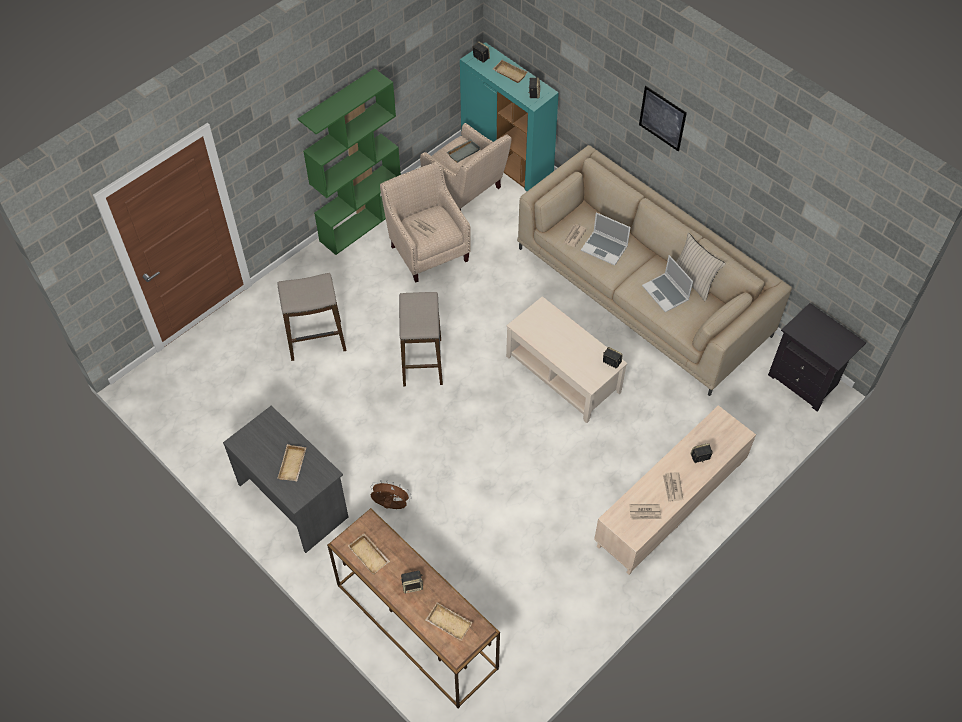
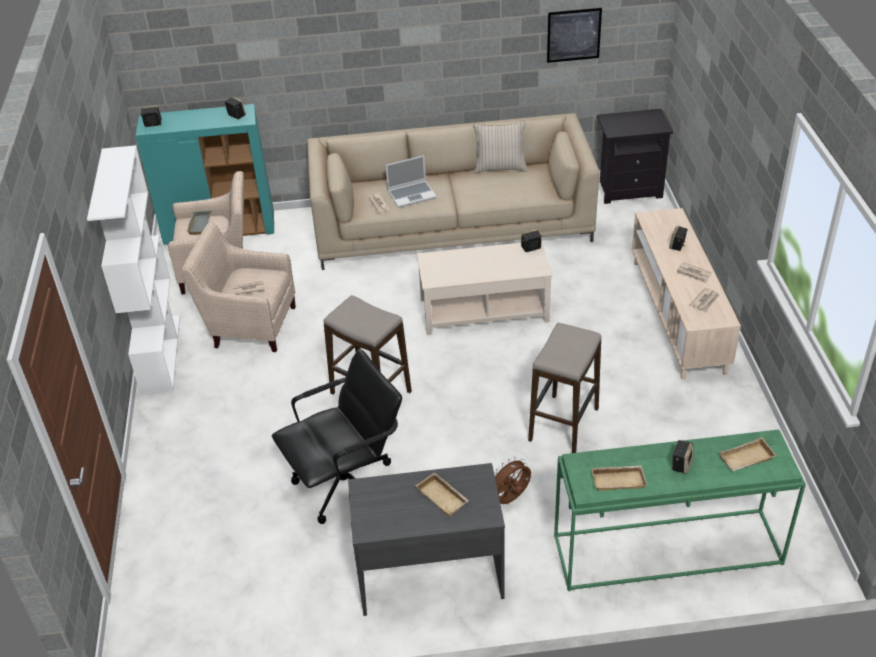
camera: 50 degrees left, 15 degrees down
(316, 340) = (256, 457): stool -> stool (564, 424)
(331, 405) = (346, 485): none -> black office chair
(361, 222) = (160, 354): green bookcase -> white bookcase
(414, 626) = (666, 551): brown console table -> green console table
(509, 74) = (194, 118): beige tray -> none
(662, 118) = (385, 41): picture -> picture (573, 35)
(666, 293) = (496, 186): laptop -> none

